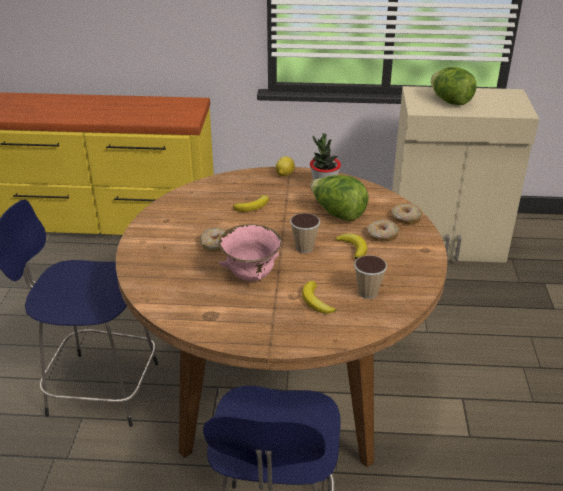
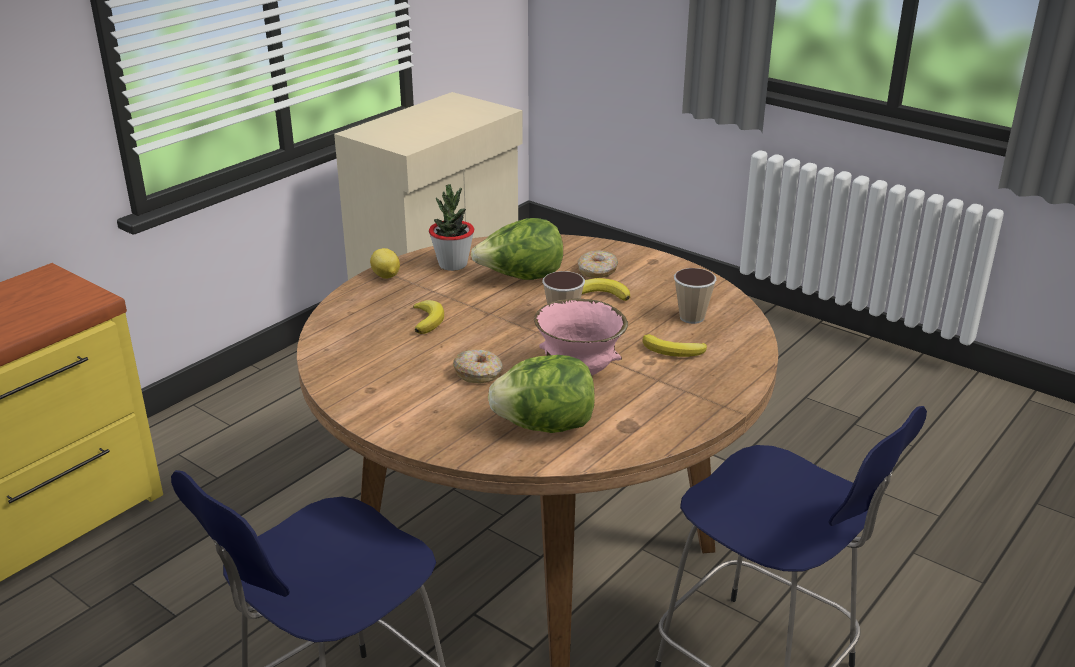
camera: 55 degrees left, 5 degrees down
(406, 218) = (582, 247): donut -> none
(450, 101) = (417, 128): lettuce -> lettuce (545, 426)

